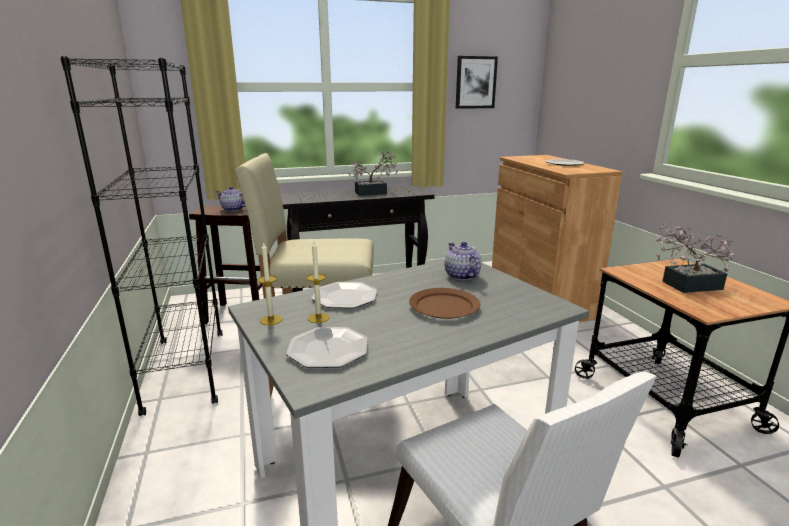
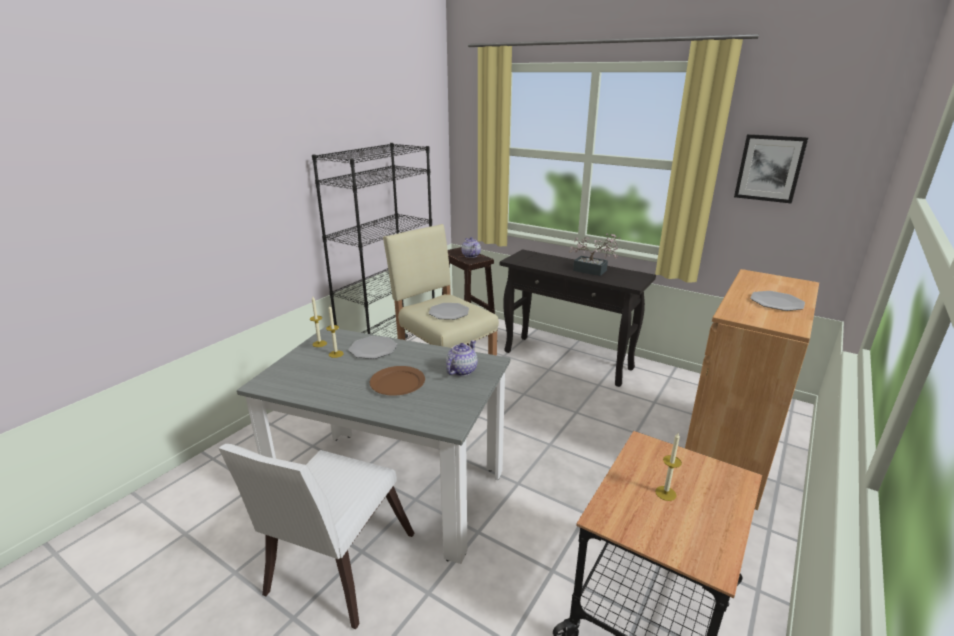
camera: 50 degrees right, 5 degrees up
(328, 349) = (301, 372): plate -> plate (449, 312)
(686, 285) = (665, 493): potted plant -> candle

